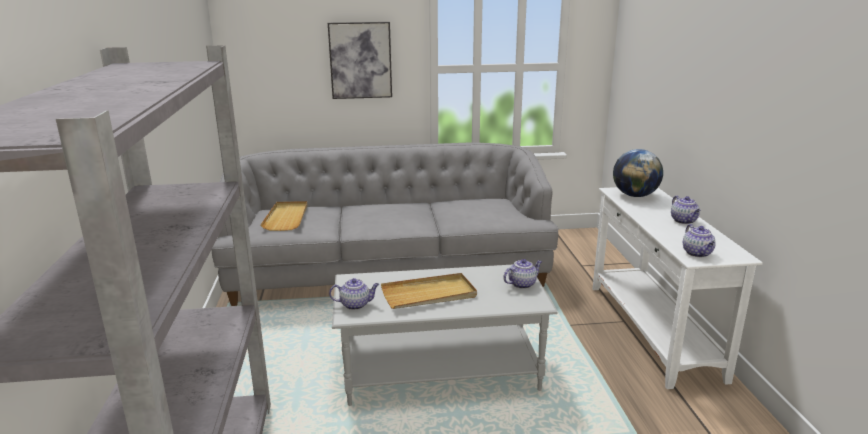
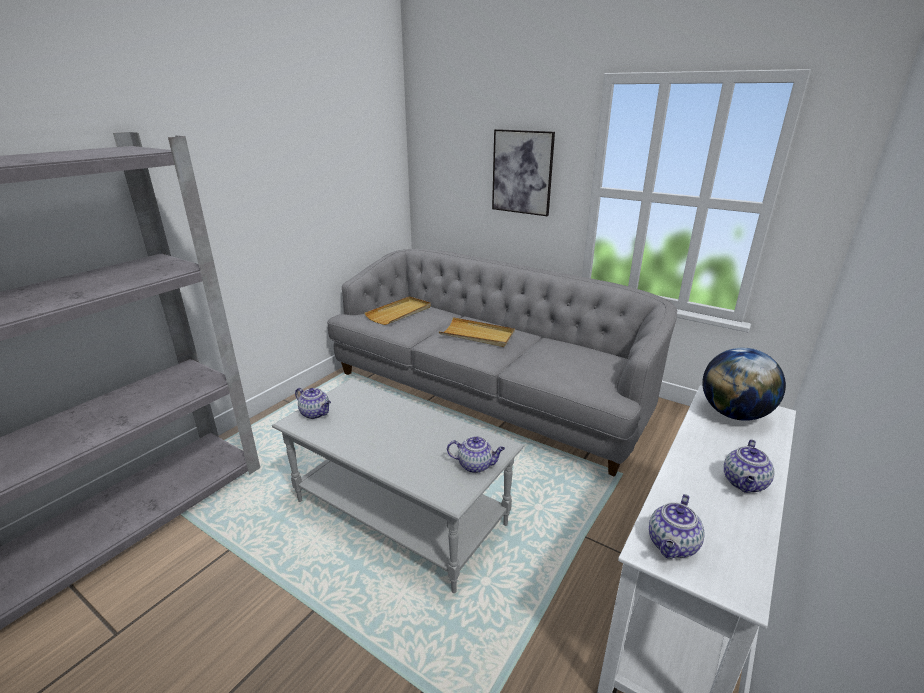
camera: 40 degrees right, 5 degrees up
(429, 294) = (379, 433): beige tray -> beige tray (477, 335)

